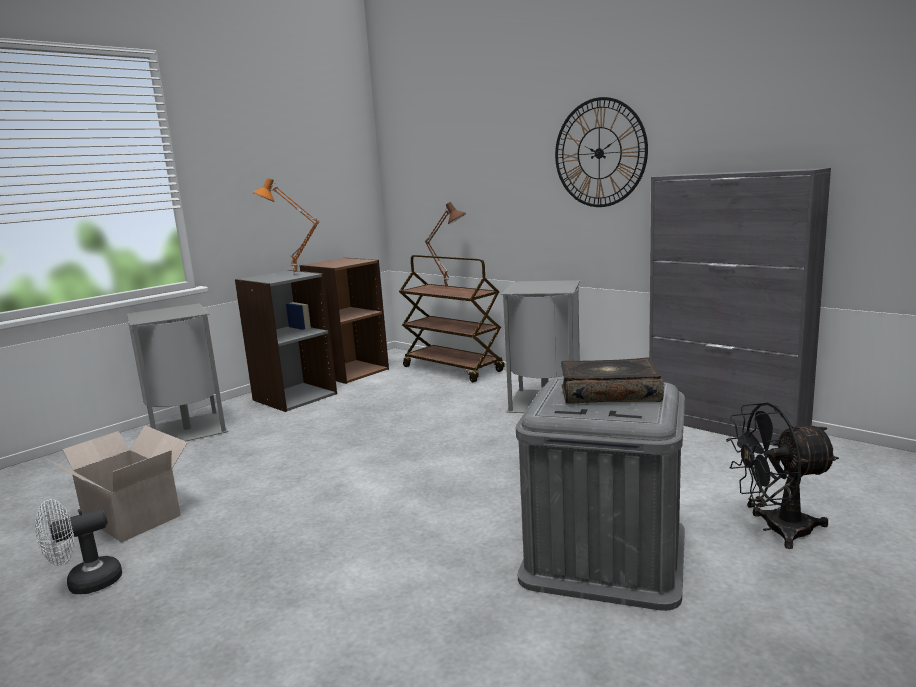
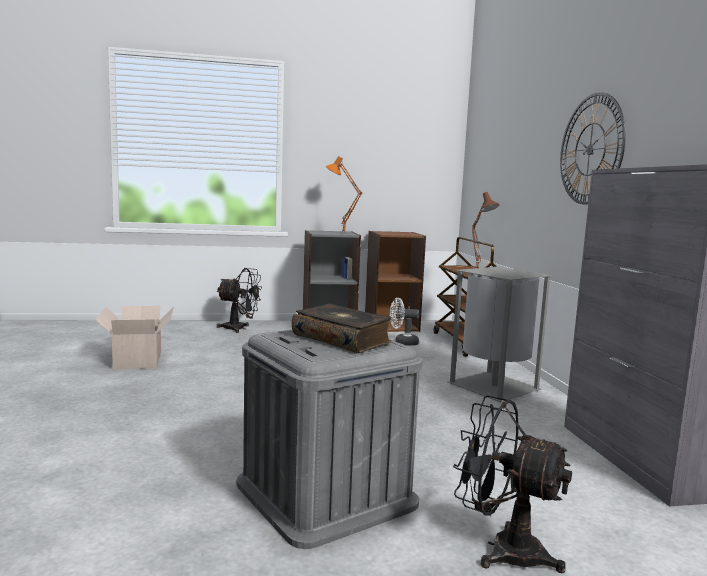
camera: 35 degrees right, 5 degrees down
(85, 584) = (67, 381): white fan -> white fan (402, 343)
(186, 429) = (240, 329): grey trash can -> black fan

